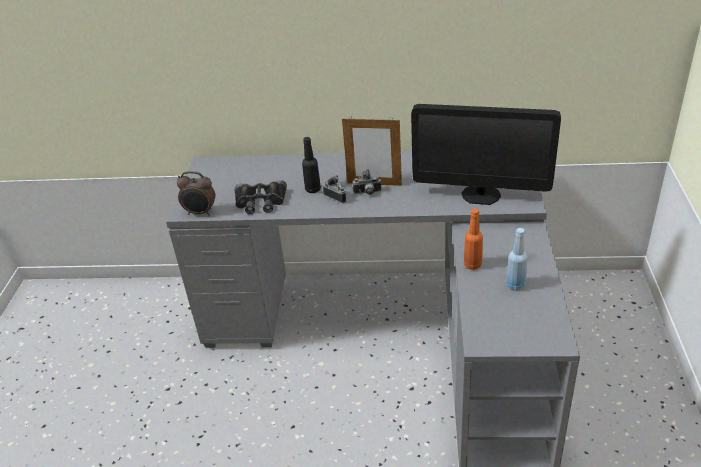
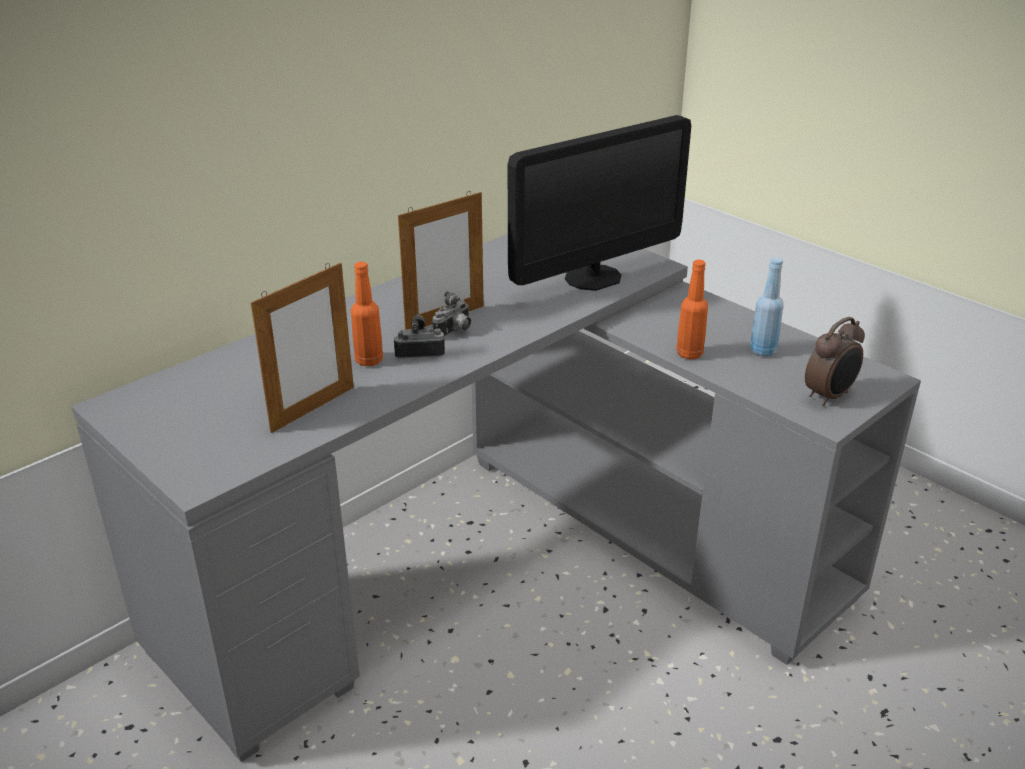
camera: 50 degrees left, 5 degrees down
(200, 213) = (232, 469): alarm clock -> alarm clock (830, 396)
(260, 202) = (313, 409): black binoculars -> picture frame
(313, 189) = (369, 360): black bottle -> orange bottle

